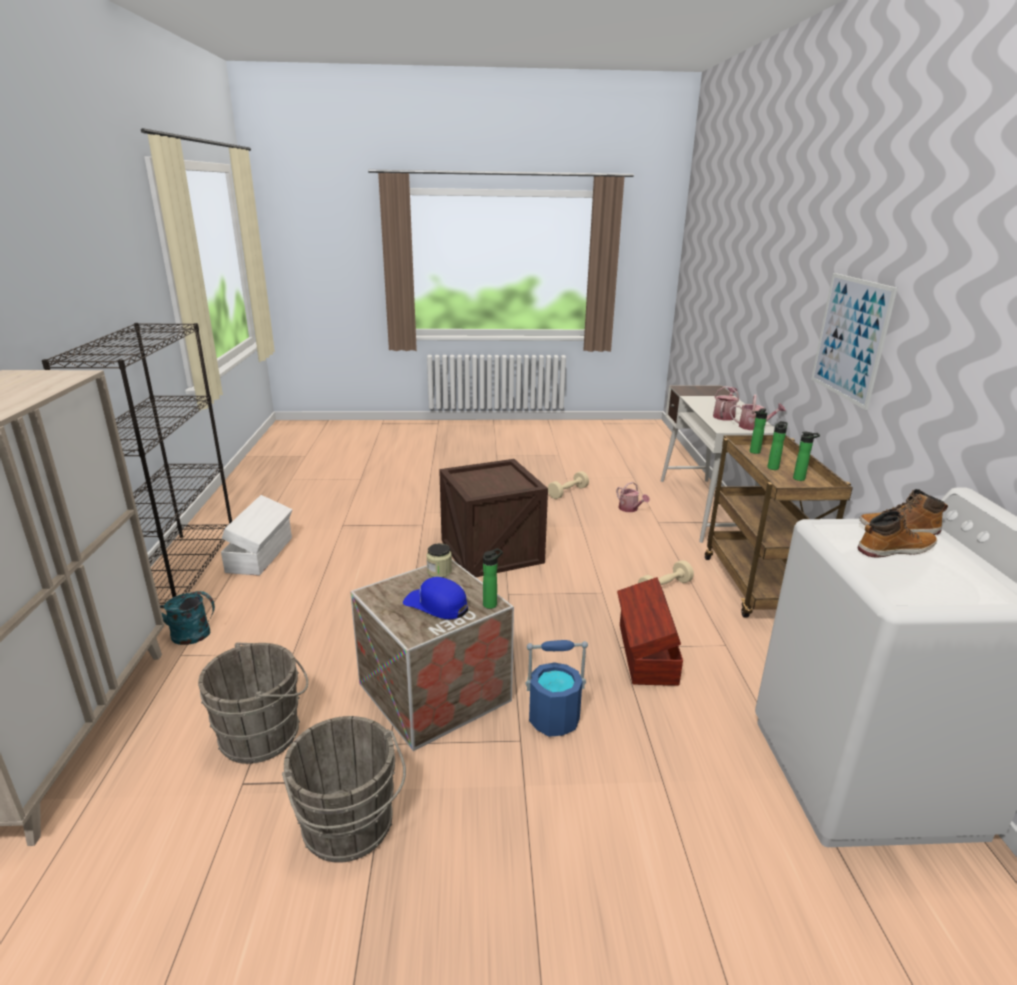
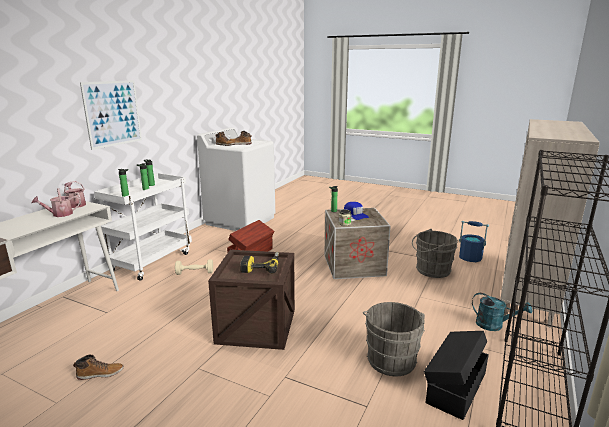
camera: 150 degrees left, 5 degrees down
(261, 554) = (455, 387): white storage box -> black storage box
(349, 829) = (399, 244): grey bucket -> grey bucket (390, 358)
(487, 485) = (261, 266): none -> power drill
(554, 719) = (313, 248): blue bucket -> blue bucket (469, 258)
(568, 492) = (100, 373): beige dumbbell -> boot
(630, 509) = (96, 331): watering can -> none
(758, 588) = (152, 261): brown cart -> white cart

